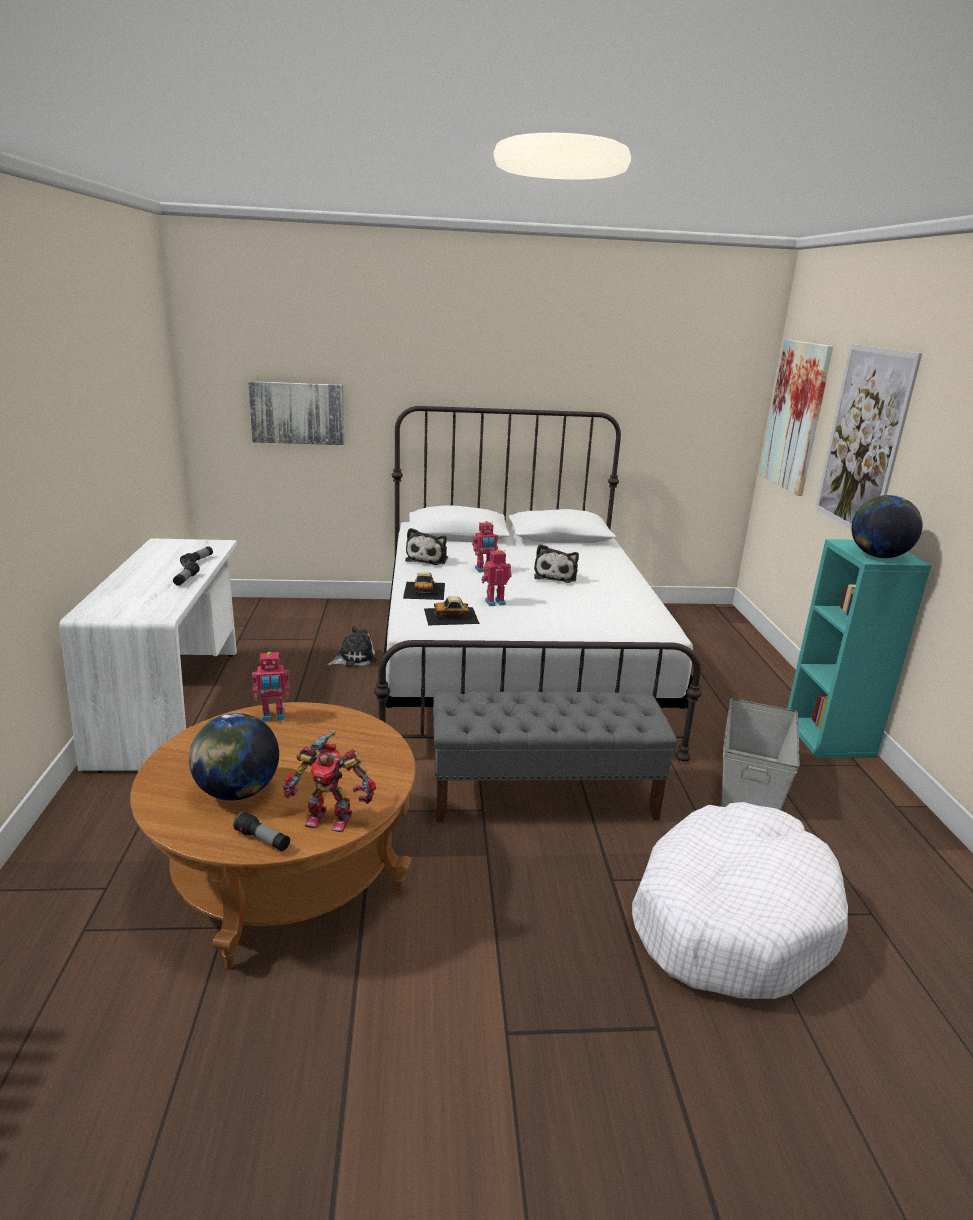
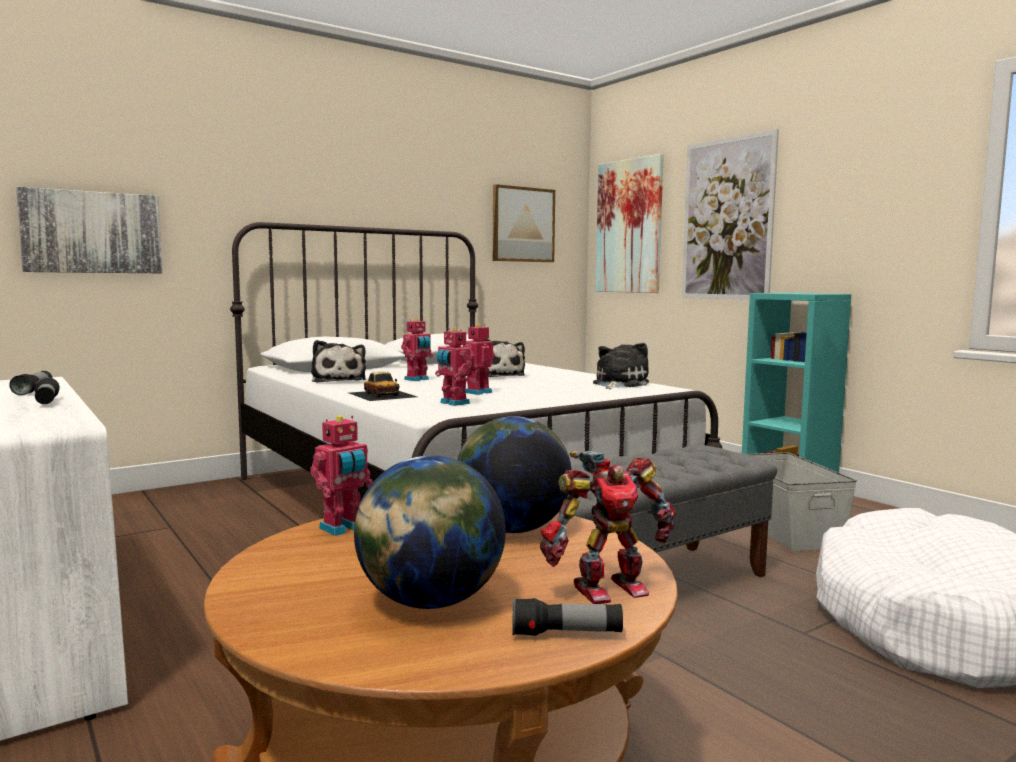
camera: 30 degrees left, 15 degrees down
(353, 658) = (249, 532): plush toy -> plush toy (618, 384)
(451, 616) = (453, 403): toy car -> toy robot
(685, 402) = (522, 224): none -> picture
(878, 556) = (809, 293): globe -> globe (512, 529)

